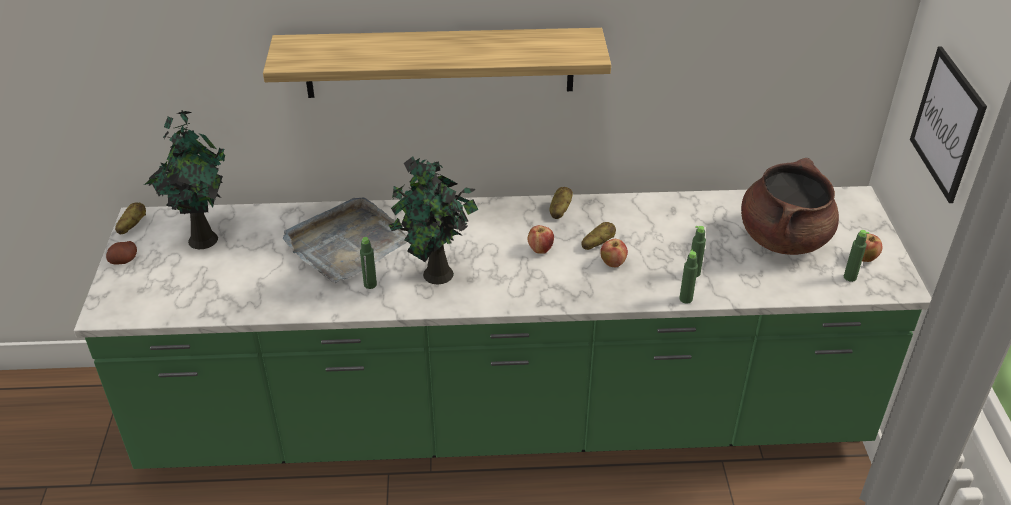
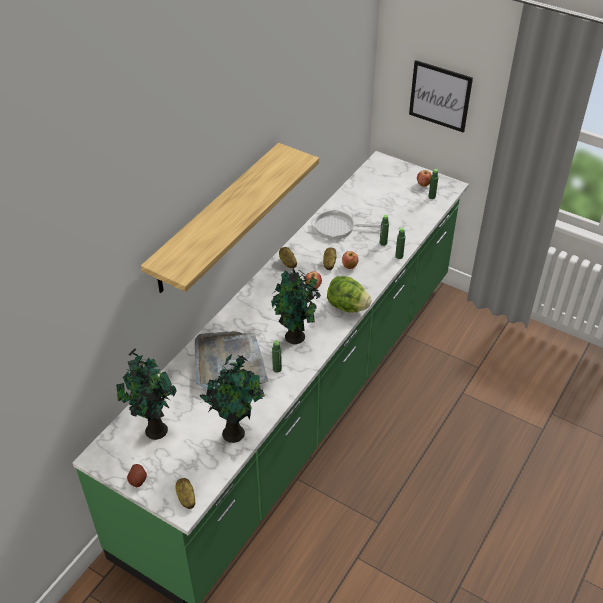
camera: 55 degrees left, 5 degrees up
(132, 226) = (102, 463): potato -> potato (186, 498)
(243, 297) = (235, 431): none -> potted plant
(535, 294) = (347, 307): none -> lettuce
(672, 221) = (337, 227): none -> frying pan
(783, 238) = (386, 200): brown cooking pot -> none

